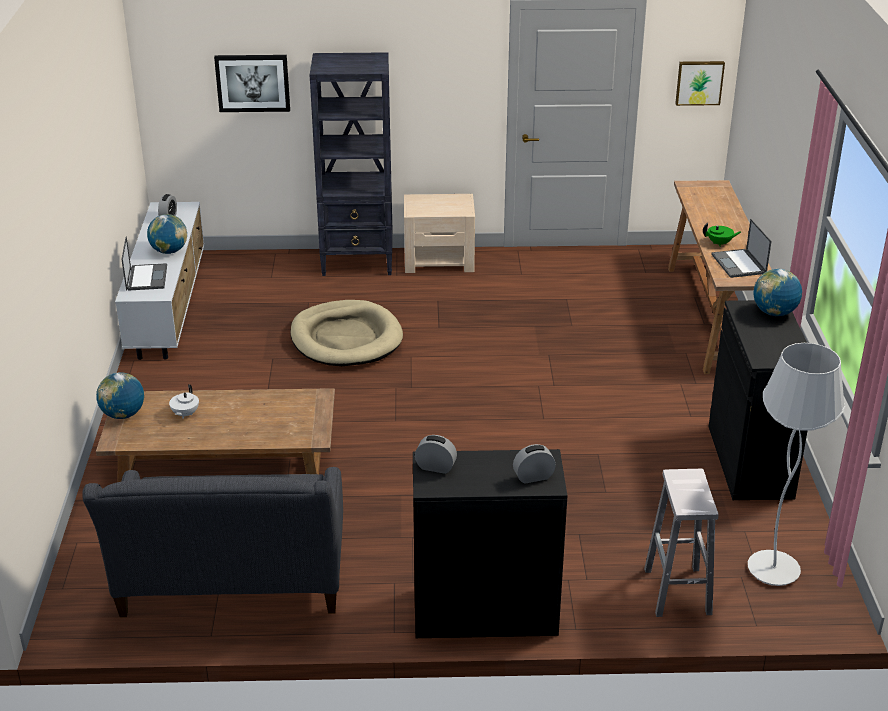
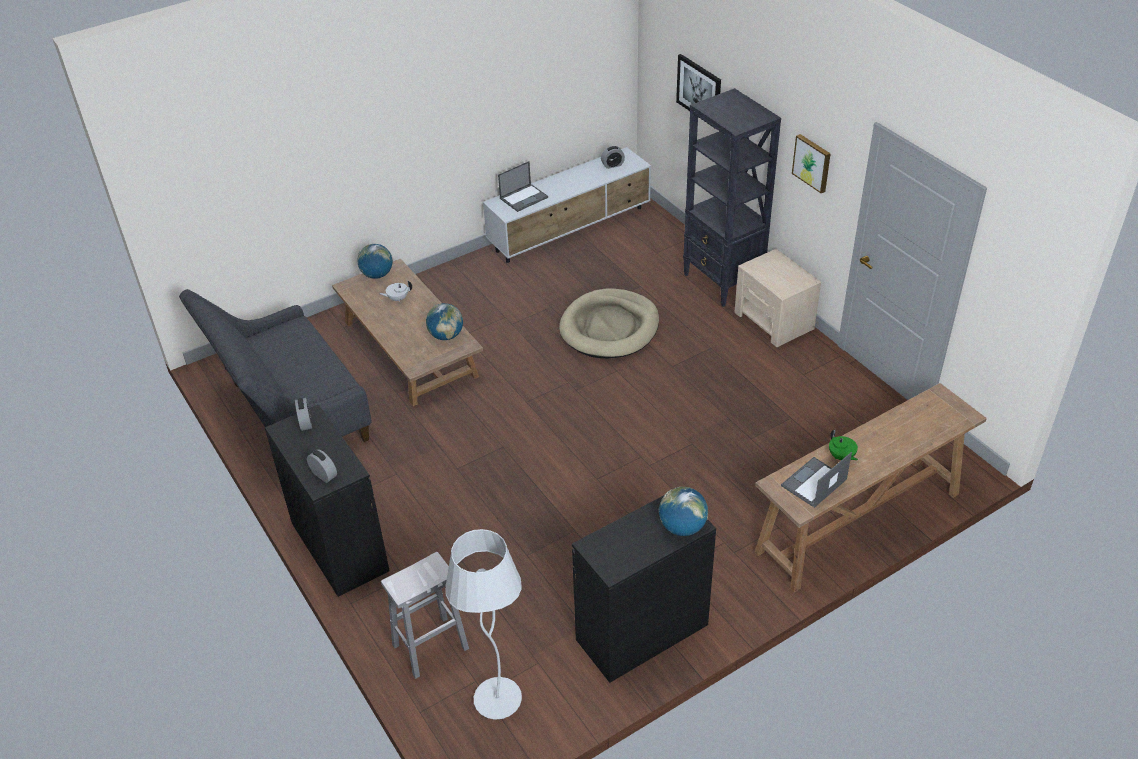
camera: 60 degrees right, 10 degrees up
(169, 251) = (567, 189): globe -> globe (446, 336)
(699, 82) = (1017, 304): picture -> picture (812, 162)

